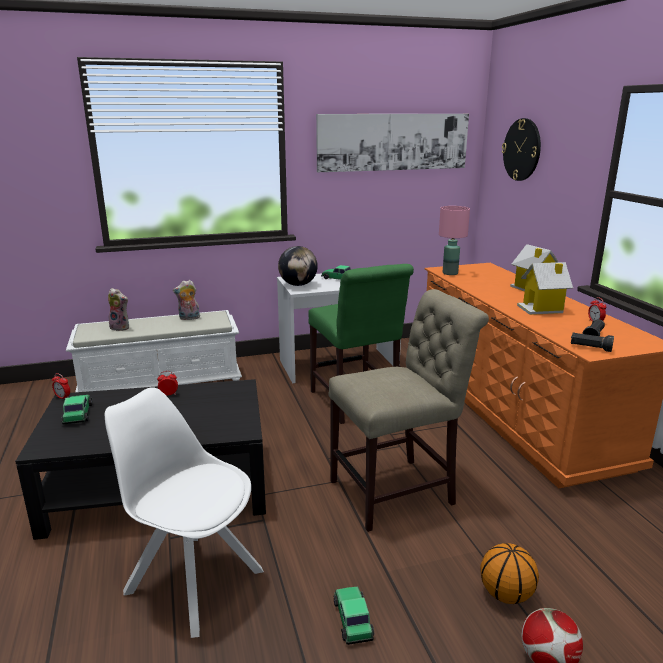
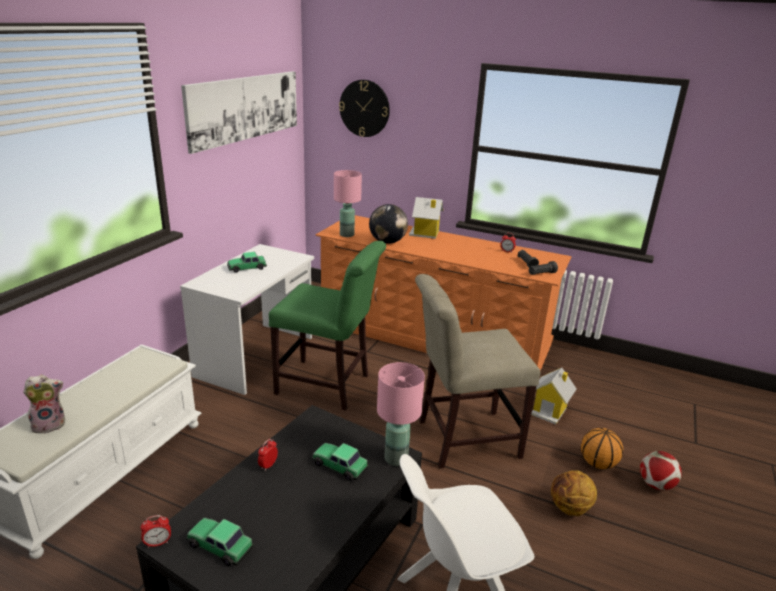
camera: 50 degrees left, 5 degrees up
(189, 318) = (117, 373): plush toy -> none
(239, 432) = (397, 458): none -> pink table lamp
(298, 285) = (224, 288): globe -> globe (387, 242)
(352, 619) = (568, 541): toy car -> toy car (339, 465)
(398, 491) = (462, 438): beige chair -> beige chair turned 120 degrees counterclockwise
(401, 600) = (569, 508): none -> basketball
(542, 309) = (464, 250): toy house -> toy house (549, 410)

